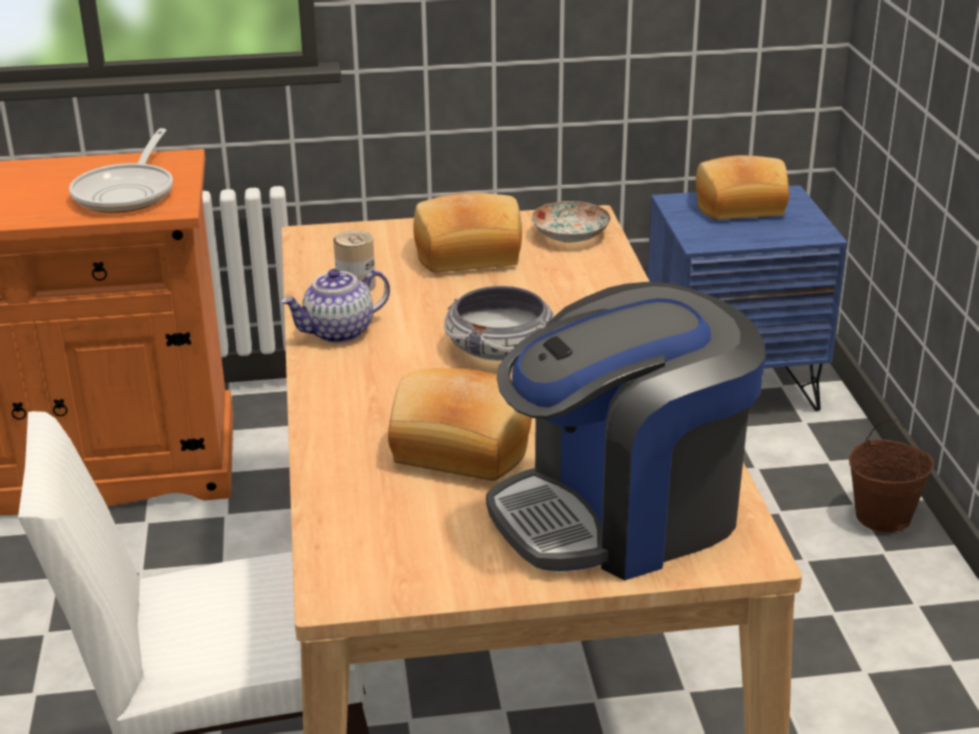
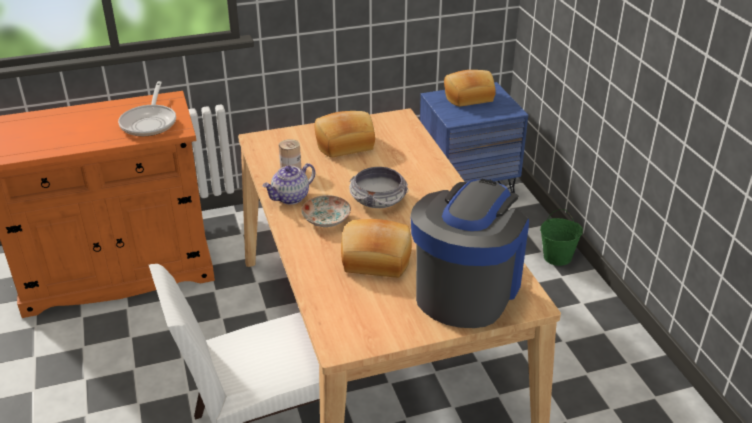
camera: 10 degrees left, 5 degrees up
(571, 235) = (396, 129): plate -> plate (327, 220)
(622, 513) = (466, 288): coffee machine -> coffee machine turned 150 degrees clockwise
(884, 516) = (558, 257): brown bucket -> green bucket

